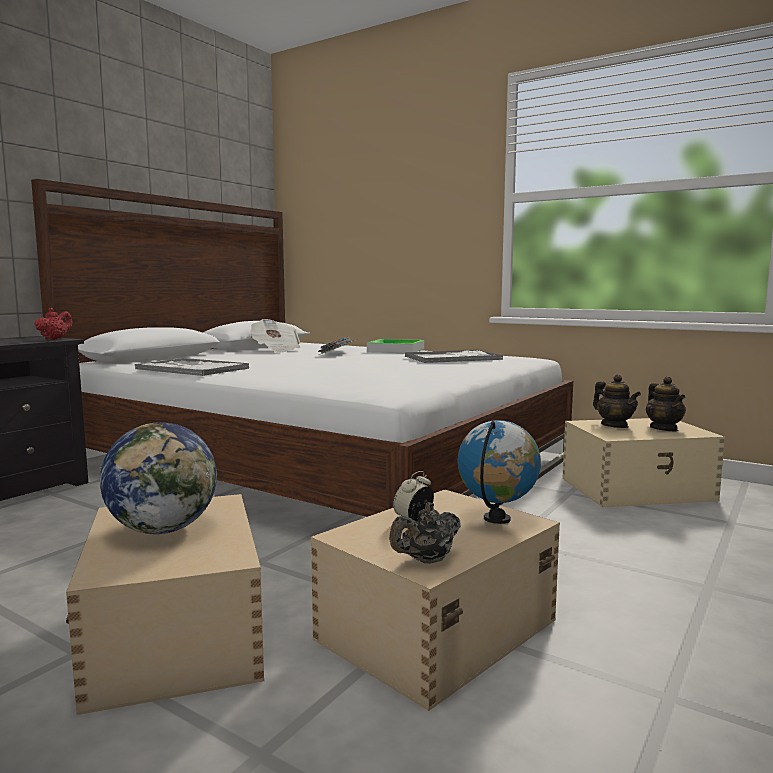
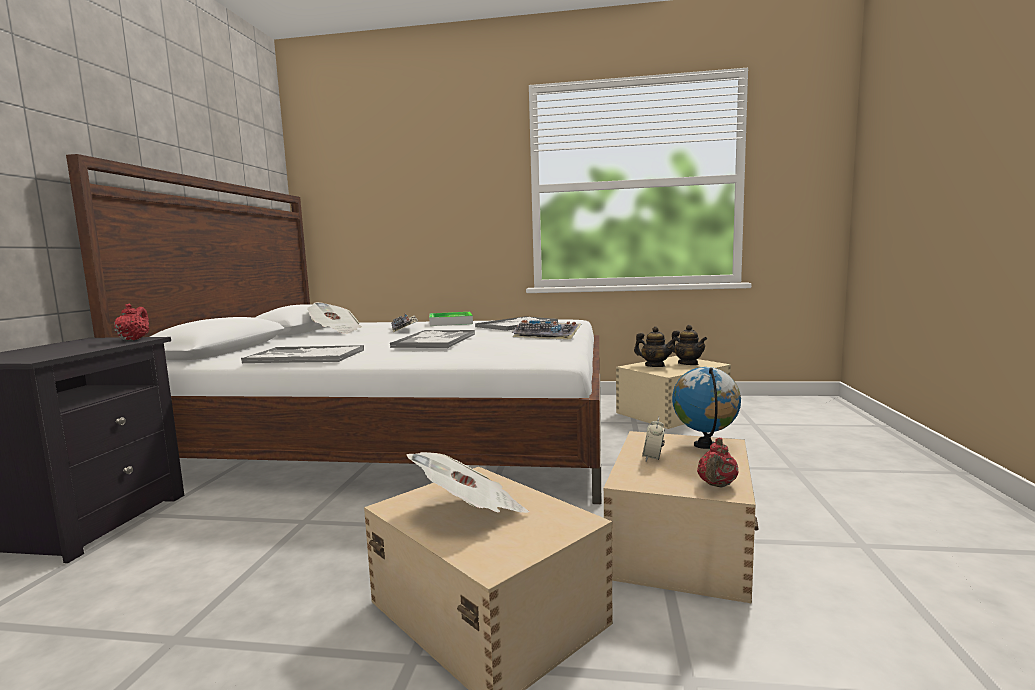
camera: 25 degrees left, 0 degrees up
(164, 529) = (471, 511): globe -> newspaper
(324, 365) = (435, 340): none -> tray
(426, 560) = (716, 485): black teapot -> red teapot
(447, 372) = (547, 336): none -> keyboard

